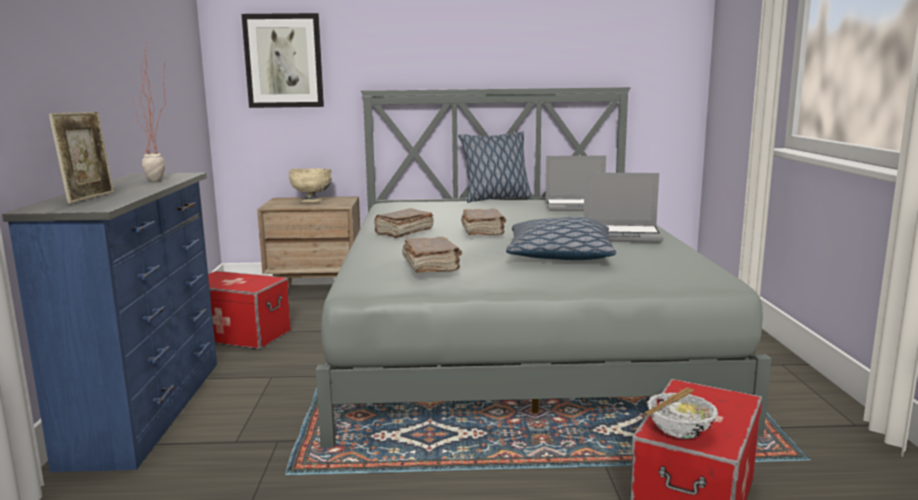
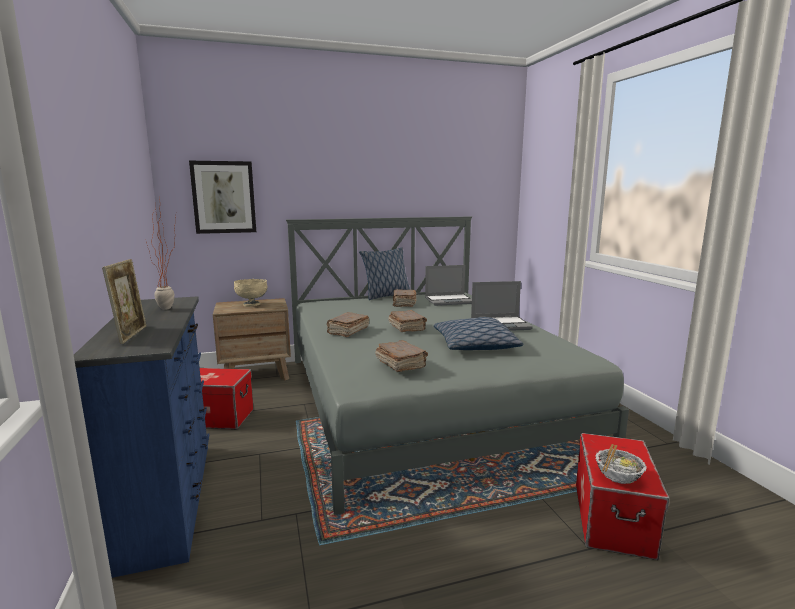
camera: 15 degrees left, 0 degrees up
(511, 208) = (404, 303): none -> brown book

